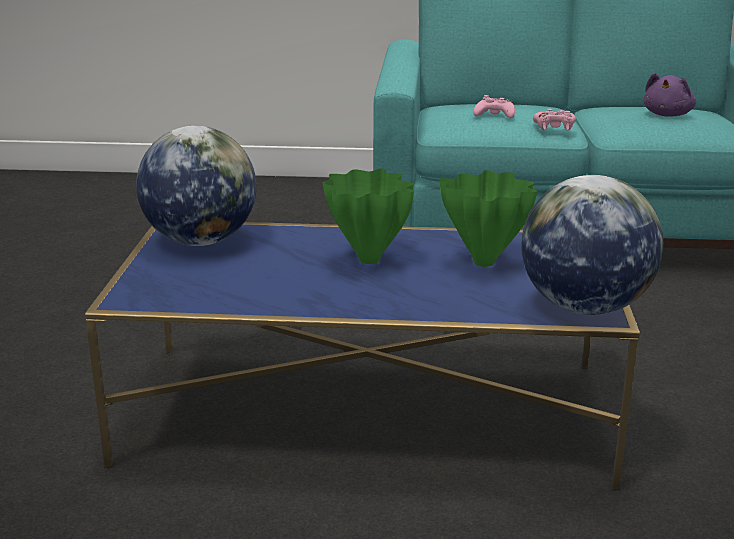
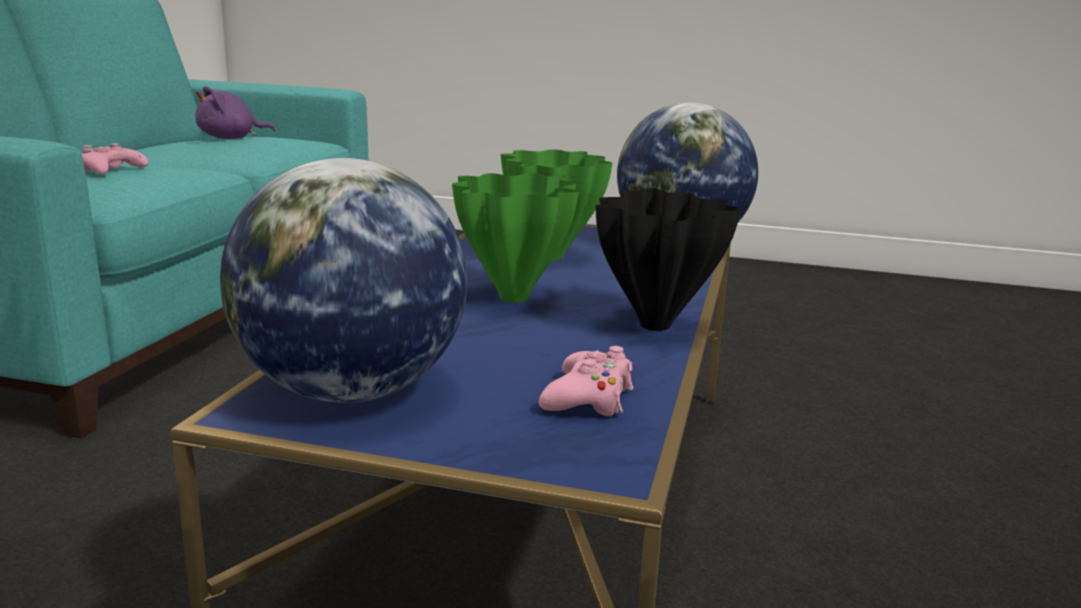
camera: 80 degrees left, 5 degrees down
(335, 304) = (655, 326): none -> black vase
(554, 127) = (202, 163): pink game controller -> pink game controller (588, 398)
(668, 115) = (231, 138): purple plush toy -> purple plush toy turned 105 degrees clockwise

